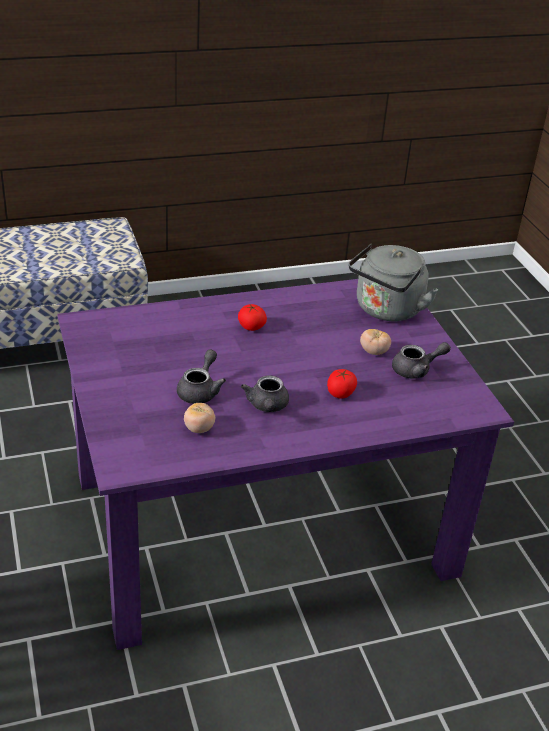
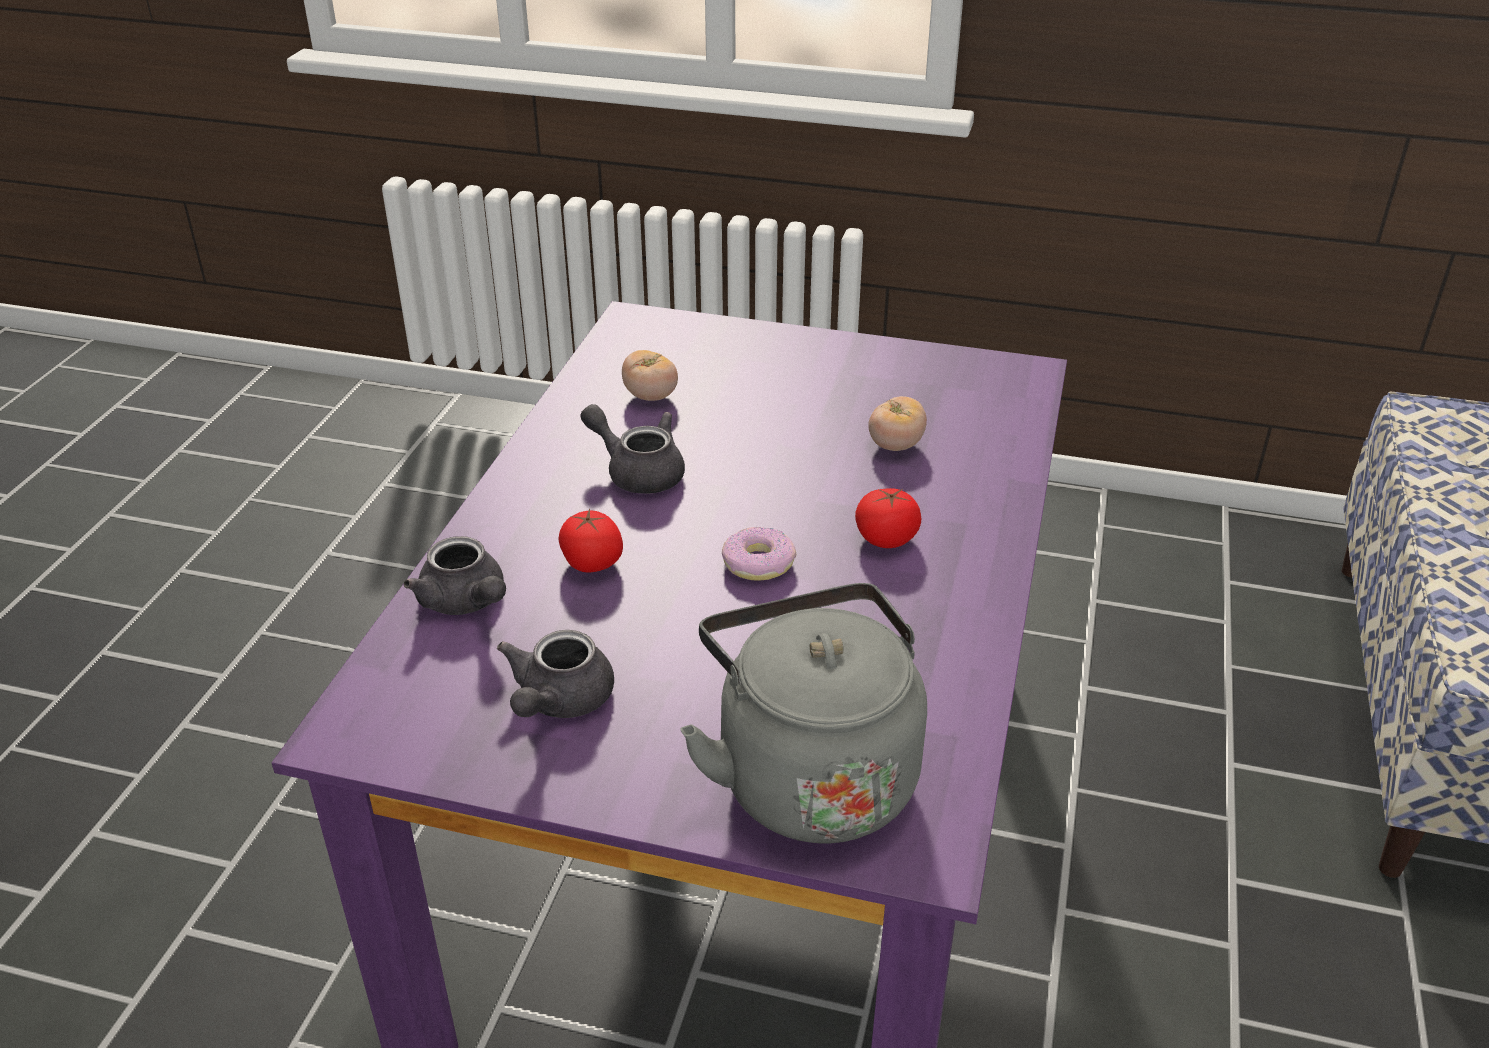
camera: 125 degrees right, 0 degrees up
(200, 390) = (739, 424): grey teapot -> grey teapot (466, 602)
(297, 352) = (758, 563): none -> donut
(374, 352) = (672, 669): tomato -> tomato (895, 445)

